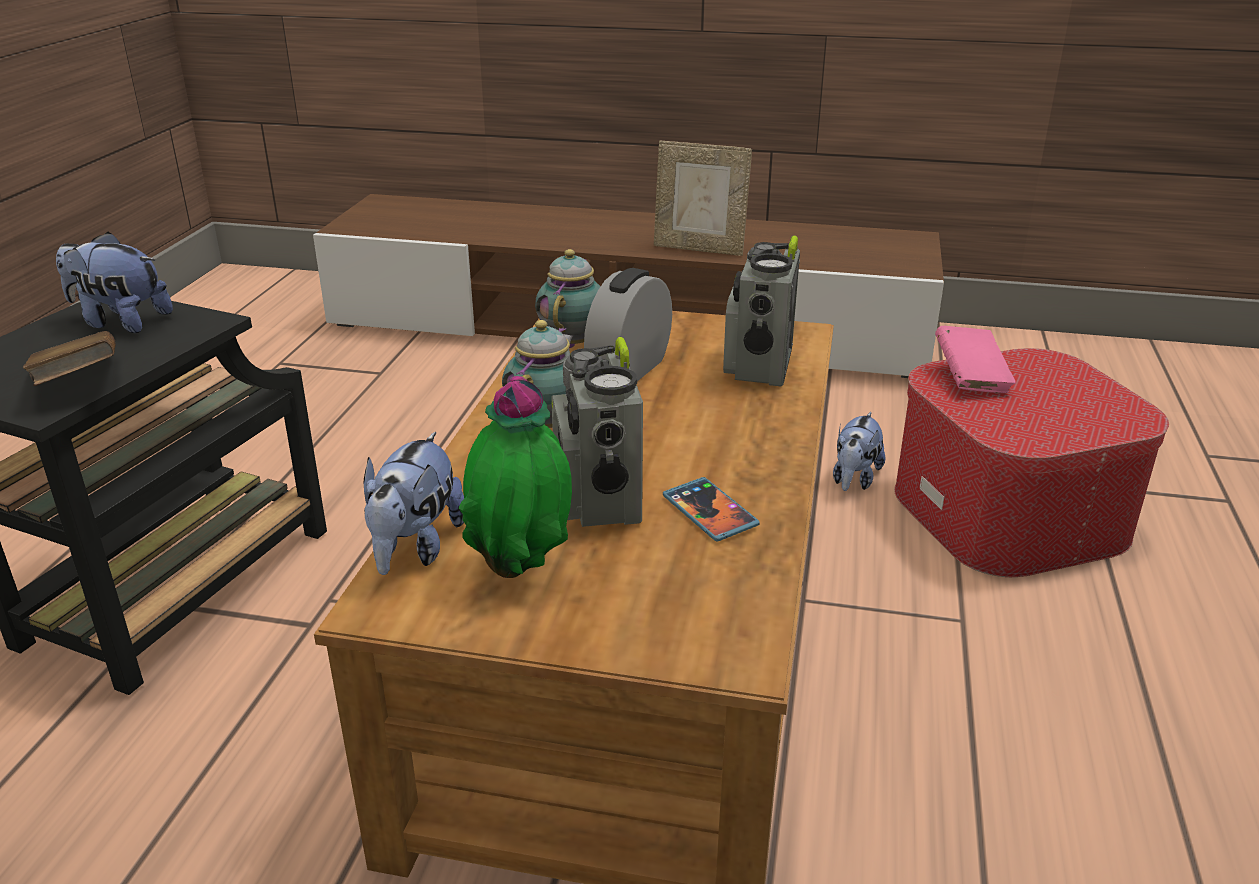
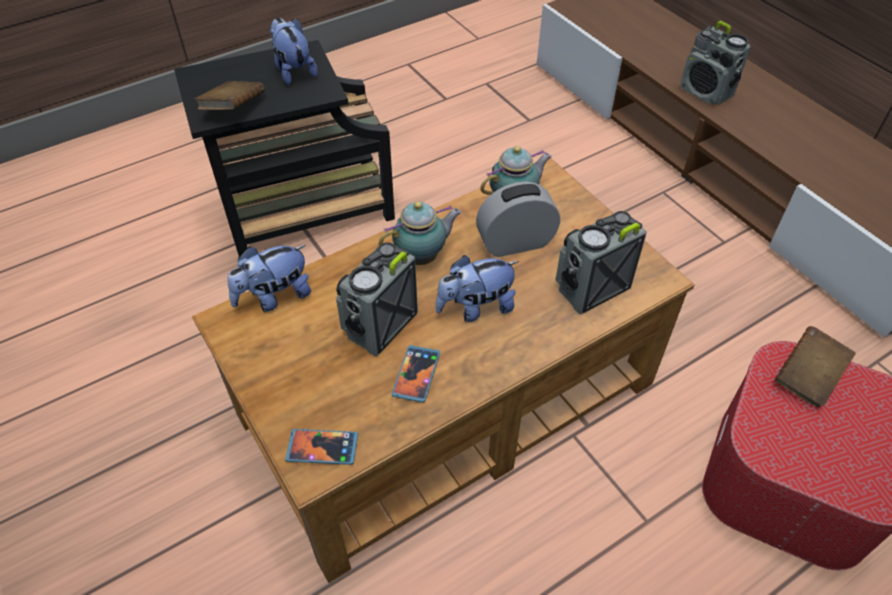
camera: 45 degrees right, 20 degrees up
(522, 570) = (296, 344): potted plant -> none
(590, 240) = (706, 92): none -> radio
(699, 248) = (774, 140): picture frame -> none
(719, 632) = (322, 448): none -> phone
(854, 479) = (715, 379): plush toy -> plush toy (476, 308)
(970, 379) = (807, 377): pink book -> brown book

